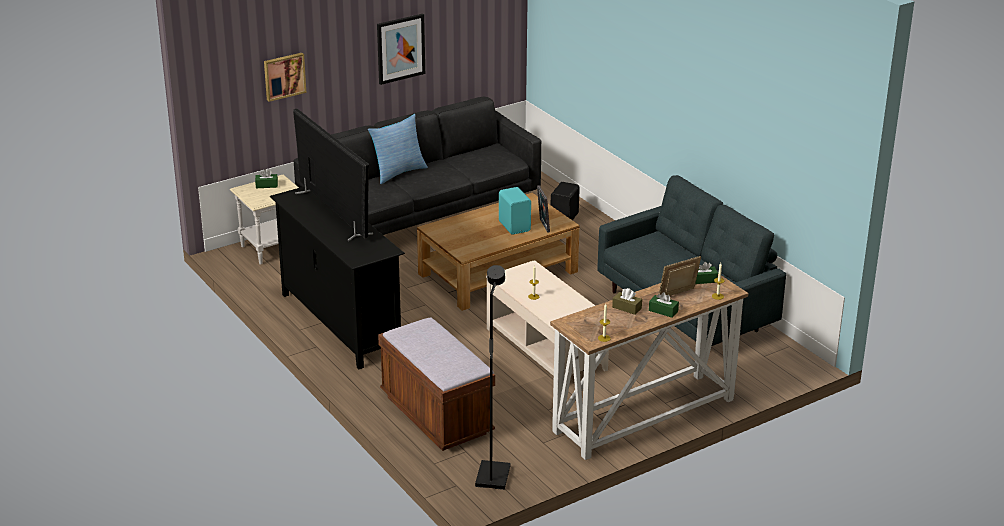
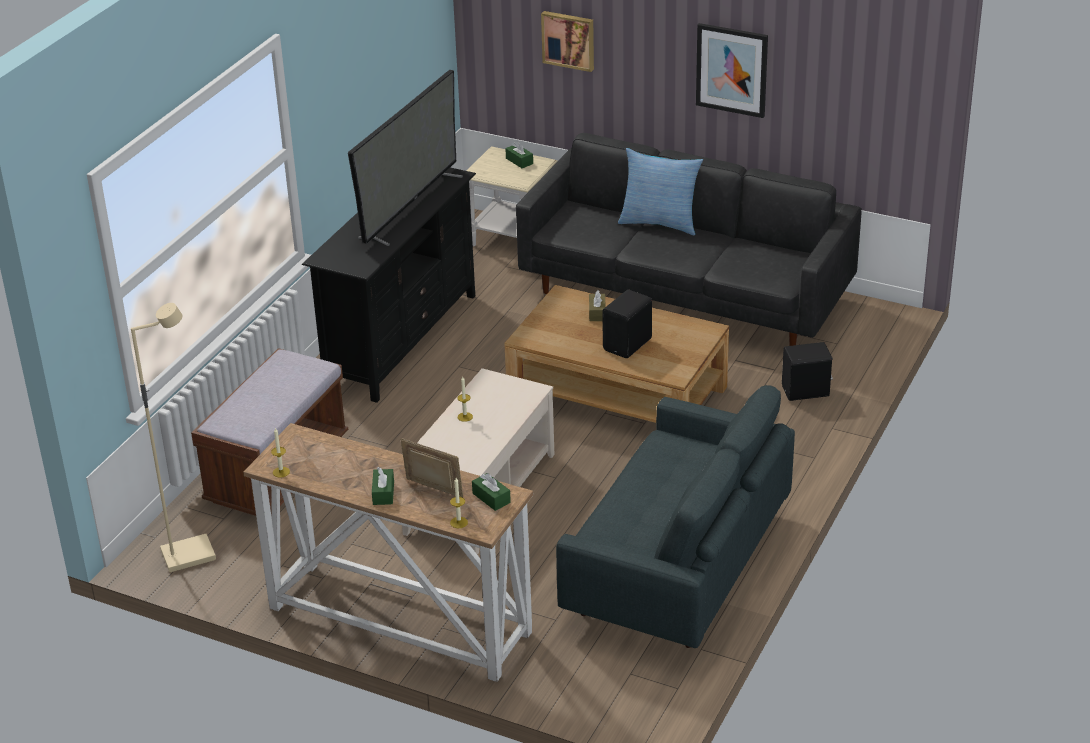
camera: 60 degrees right, 5 degrees up
(491, 476) = (189, 554): black floor lamp -> beige floor lamp
(515, 226) = (629, 345): turquoise speaker -> black speaker
(543, 226) = (651, 363): picture frame -> none
(626, 308) = (367, 464): brown tissue box -> brown tissue box (597, 313)

